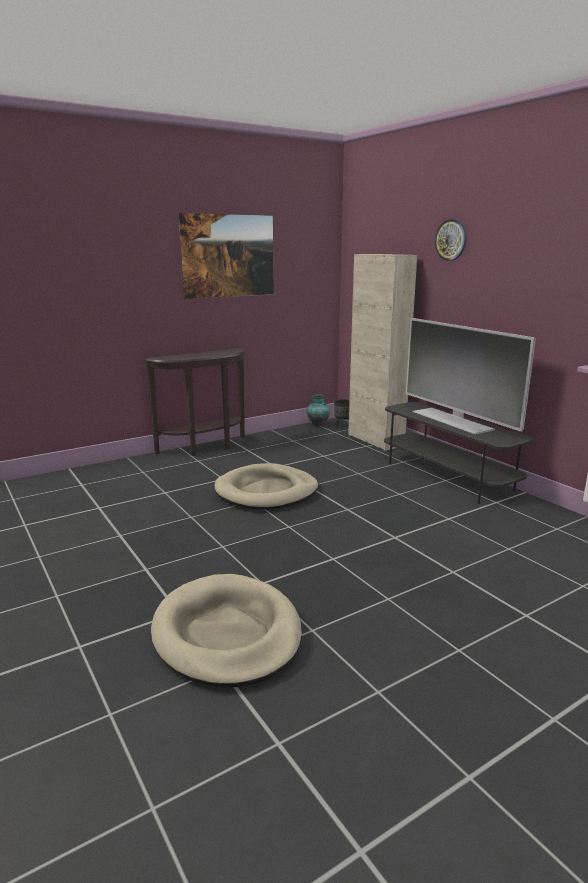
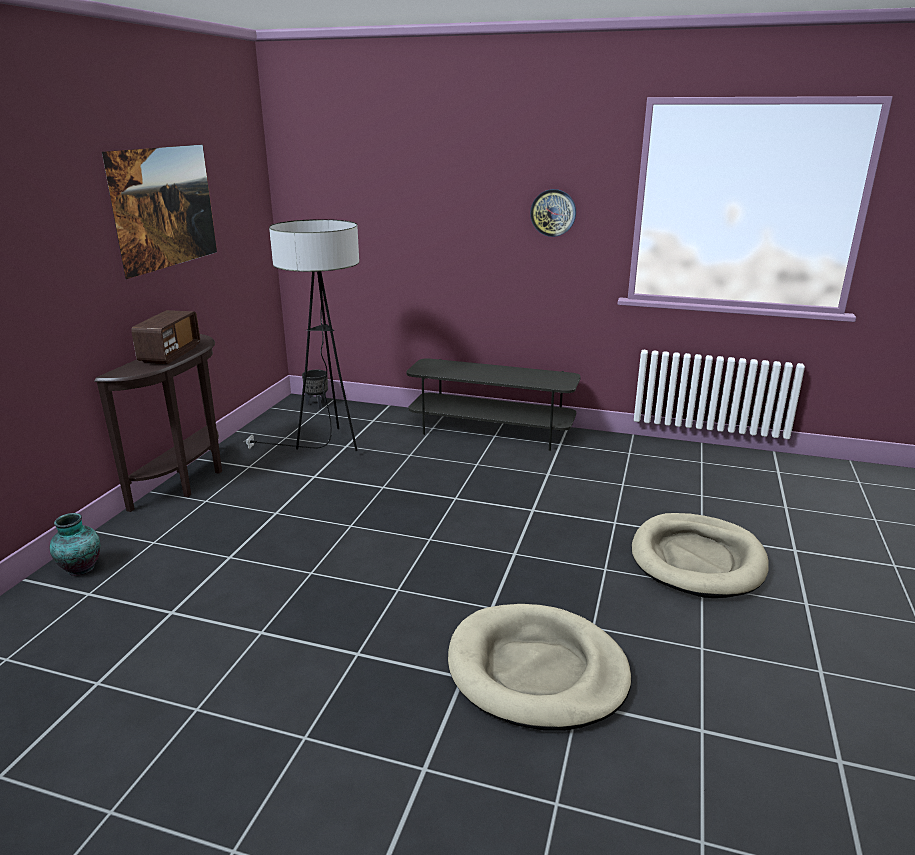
camera: 40 degrees left, 5 degrees up
(202, 354) = (170, 354): none -> radio
(267, 491) = (349, 509): beige dog bed -> beige dog bed (697, 559)
(309, 453) = (327, 447): none -> floor lamp
(317, 424) = (283, 409): vase -> vase (80, 569)
(375, 440) = (373, 411): beige cabinet -> none
(451, 240) = (449, 174): wall clock -> wall clock (553, 212)
(452, 420) = (491, 372): television -> none

